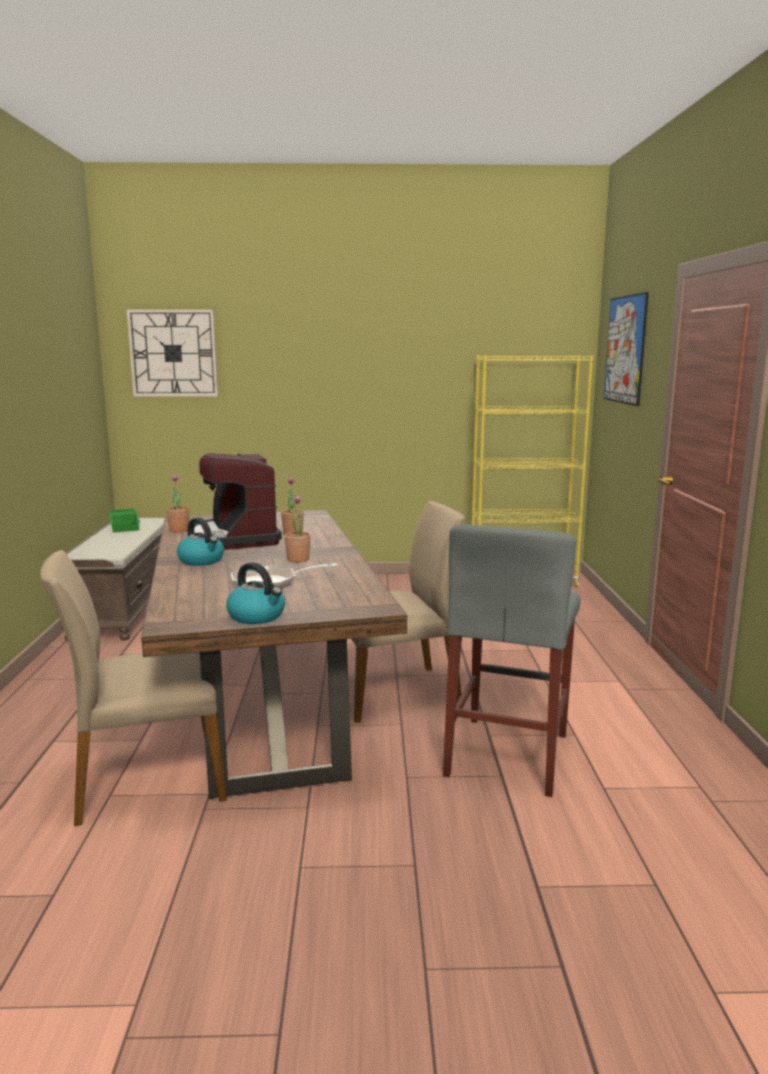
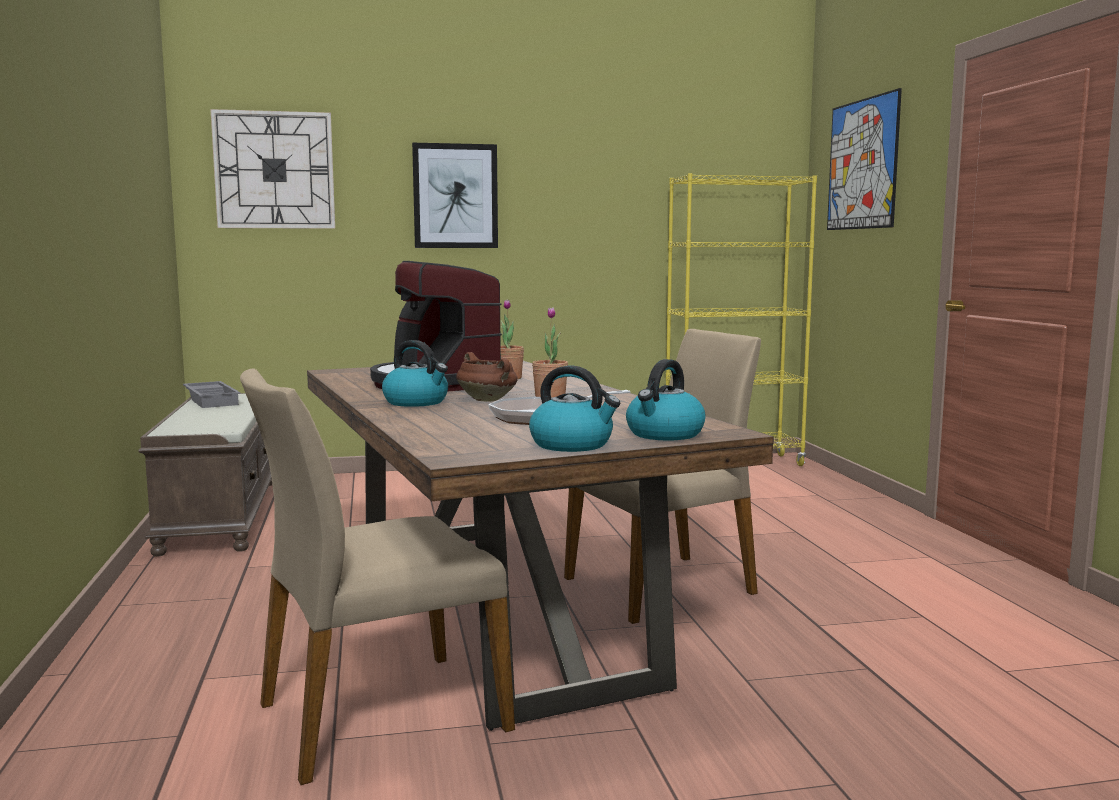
camera: 10 degrees left, 5 degrees down
(125, 524) = (213, 400): green tray -> grey tray
(179, 530) = (344, 379): potted plant -> none
(252, 561) = (488, 400): none -> brown cooking pot
(307, 371) = (455, 196): none -> picture
(331, 608) = (664, 434): none -> kettle
(507, 754) = (857, 644): grey stool -> none

